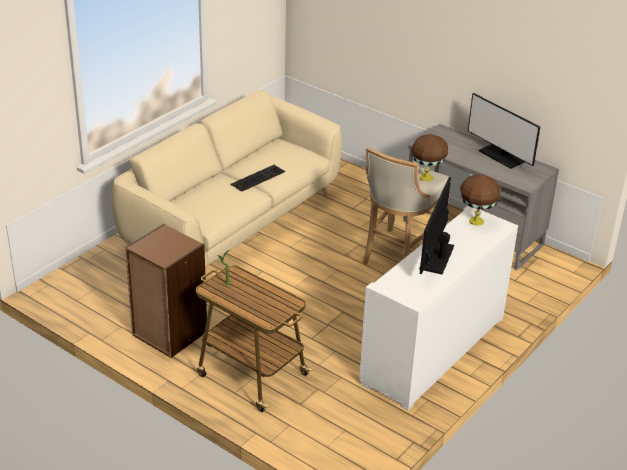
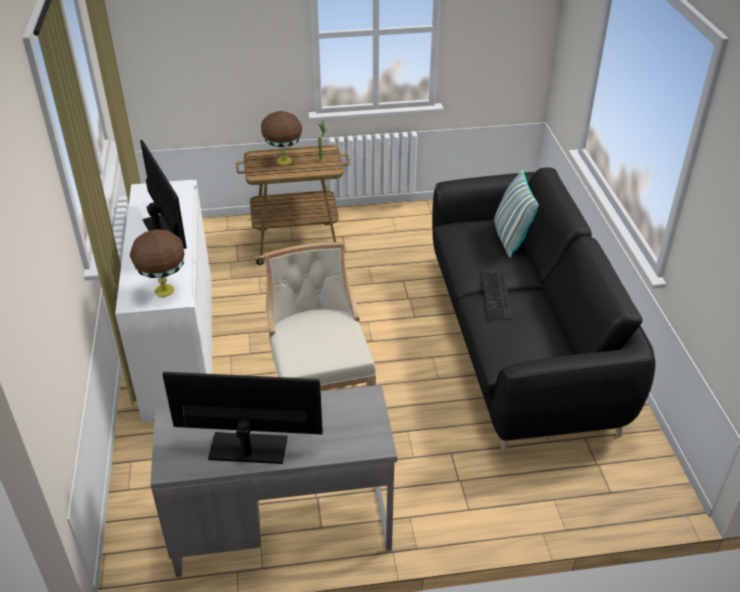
camera: 135 degrees right, 5 degrees up
(169, 334) = (393, 229): brown bookcase -> none
(190, 196) = (510, 238): none -> pillow
(232, 222) = (520, 343): beige sofa -> black sofa
(427, 178) = (302, 356): brown table lamp -> brown table lamp (283, 161)

